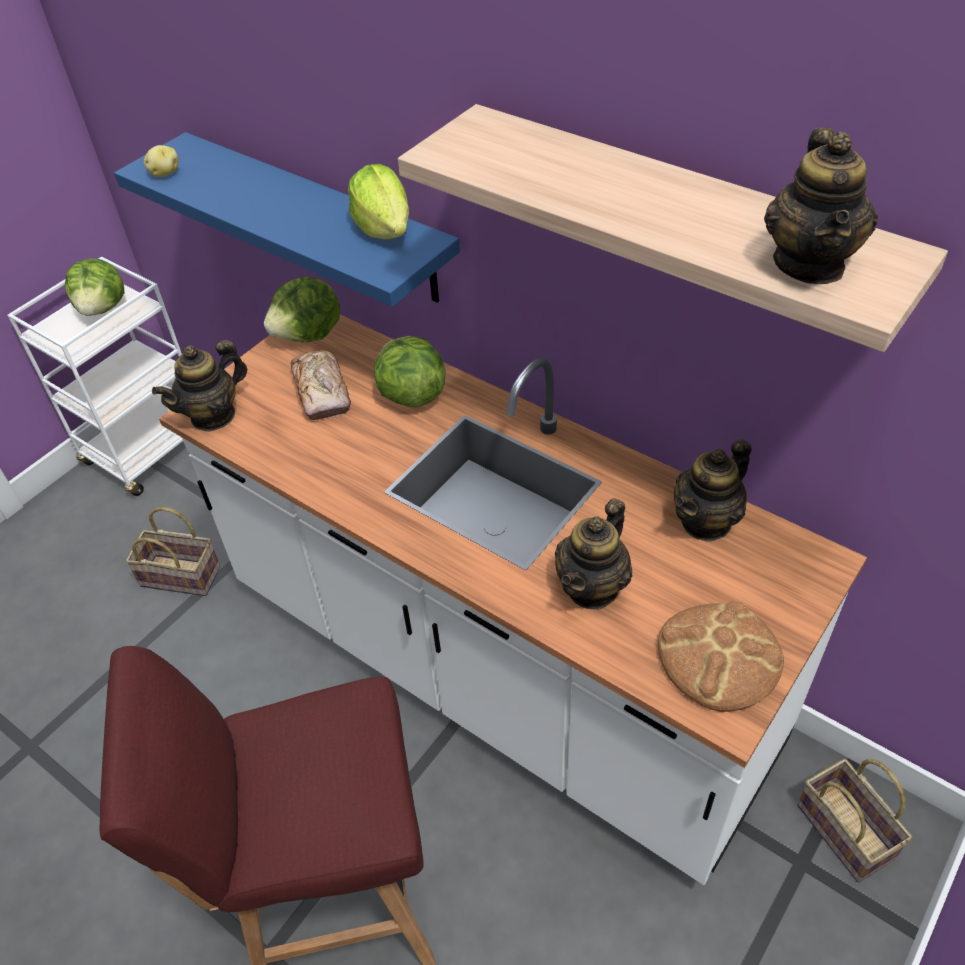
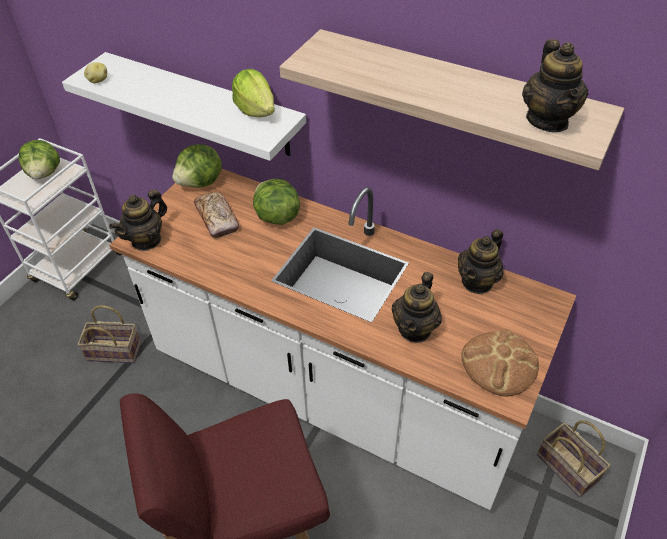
camera: 10 degrees left, 0 degrees up
(318, 217) = (204, 104): blue shelf -> white shelf

